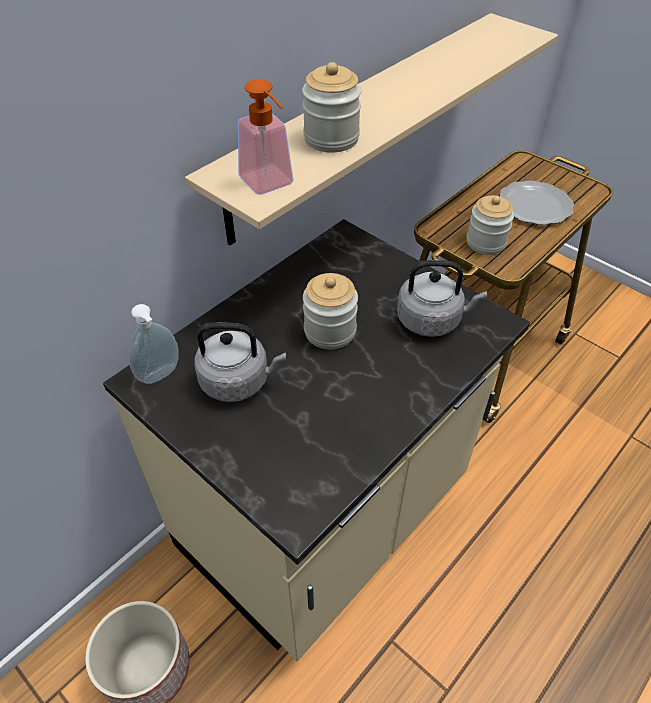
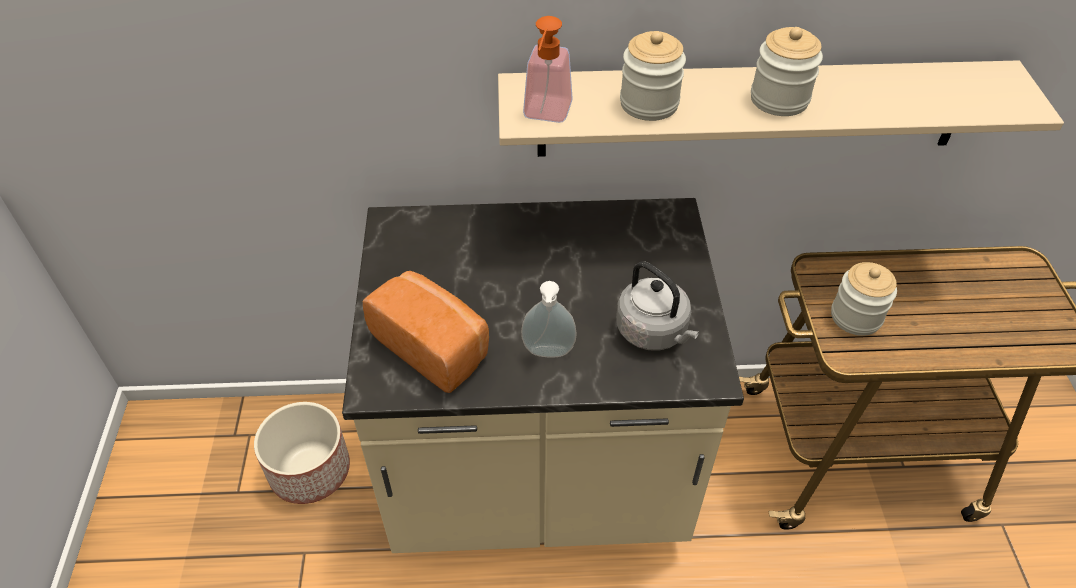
camera: 45 degrees right, 0 degrees up
(161, 375) = (406, 228): soap dispenser -> soap dispenser (548, 353)
(238, 381) = (449, 269): grey kettle -> none
(301, 446) = (433, 345): none -> bread
(330, 331) = (560, 281): jar -> jar (779, 99)
(535, 206) = (969, 318): plate -> none

